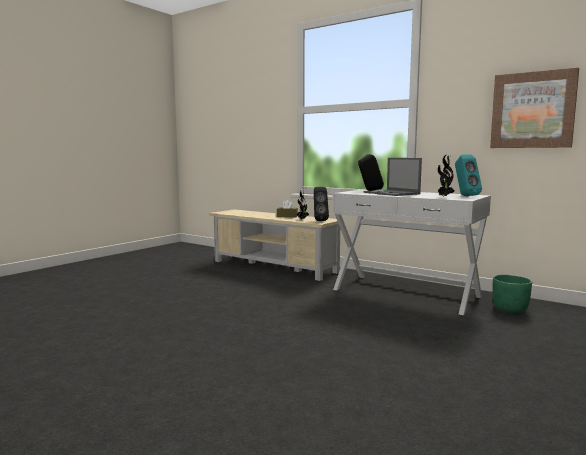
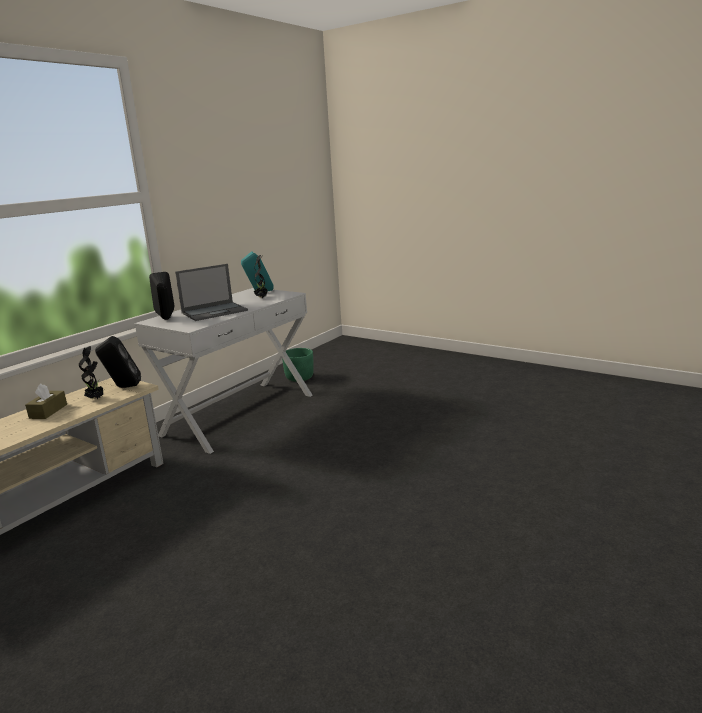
camera: 90 degrees left, 10 degrees up
(532, 110) = (245, 201): picture -> none

